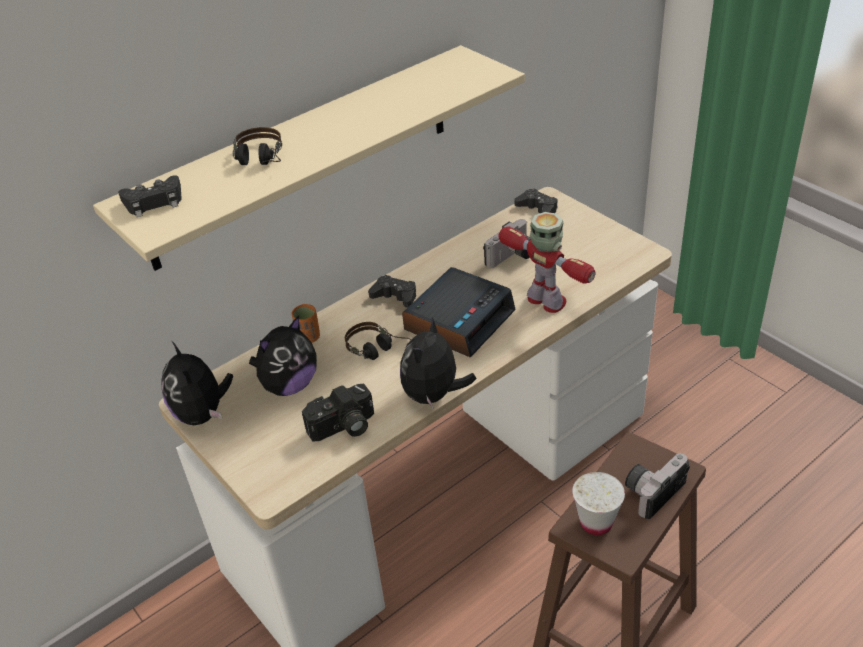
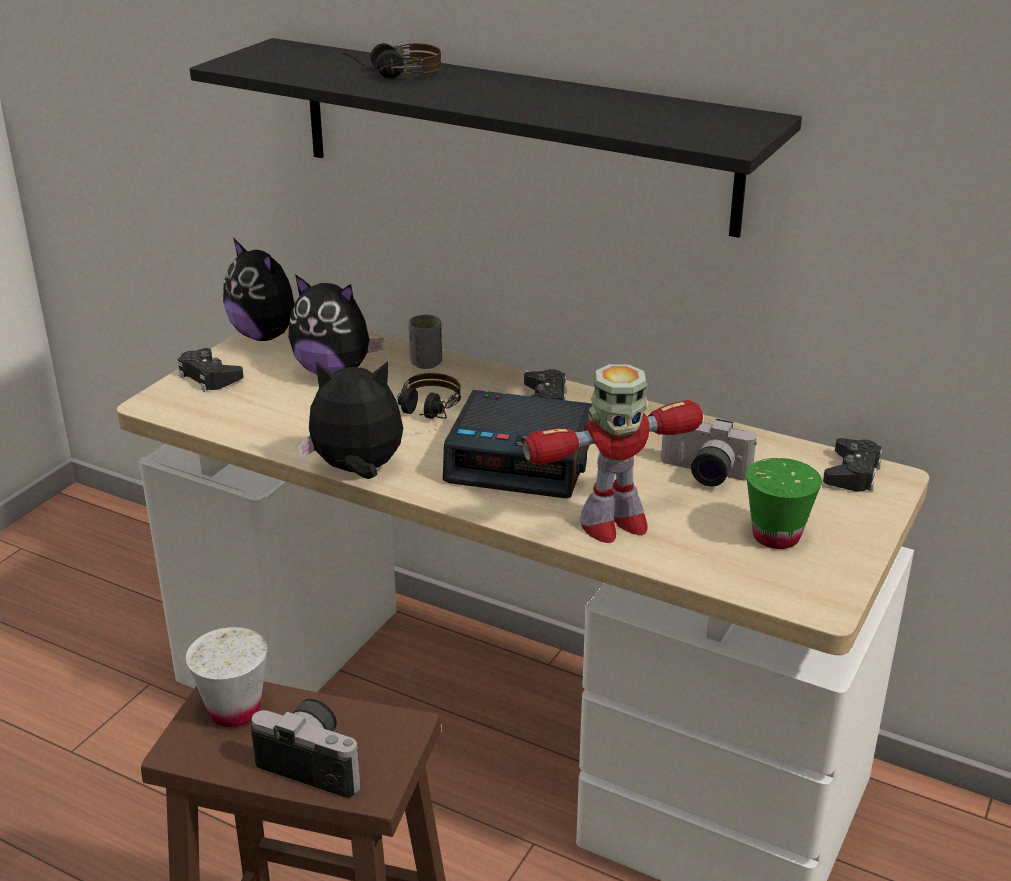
camera: 65 degrees right, 10 degrees down
(154, 202) = (284, 54): black game controller -> black game controller (209, 377)
(203, 414) = (267, 335): plush toy -> plush toy turned 90 degrees counterclockwise
(302, 156) = (512, 134): beige shelf -> black shelf
(308, 337) = (426, 363): orange cup -> grey cup
(343, 428) = (274, 422): camera -> none
(547, 302) = (612, 524): toy robot -> toy robot turned 45 degrees clockwise
(583, 249) = (776, 536): none -> green cup

